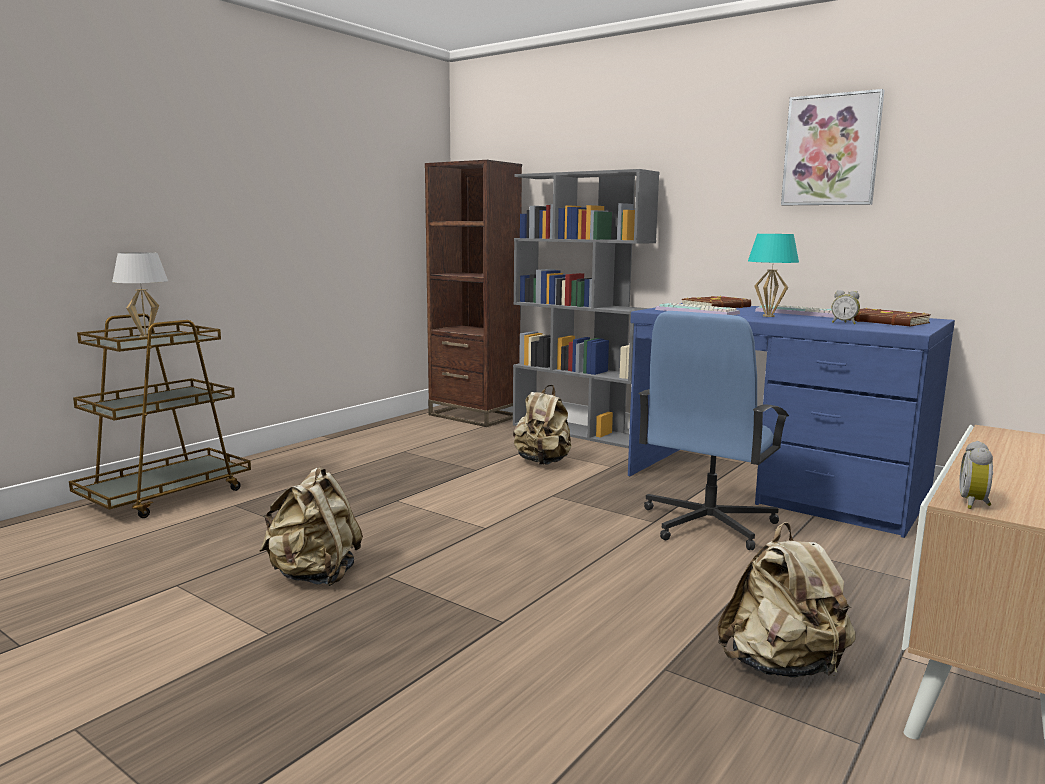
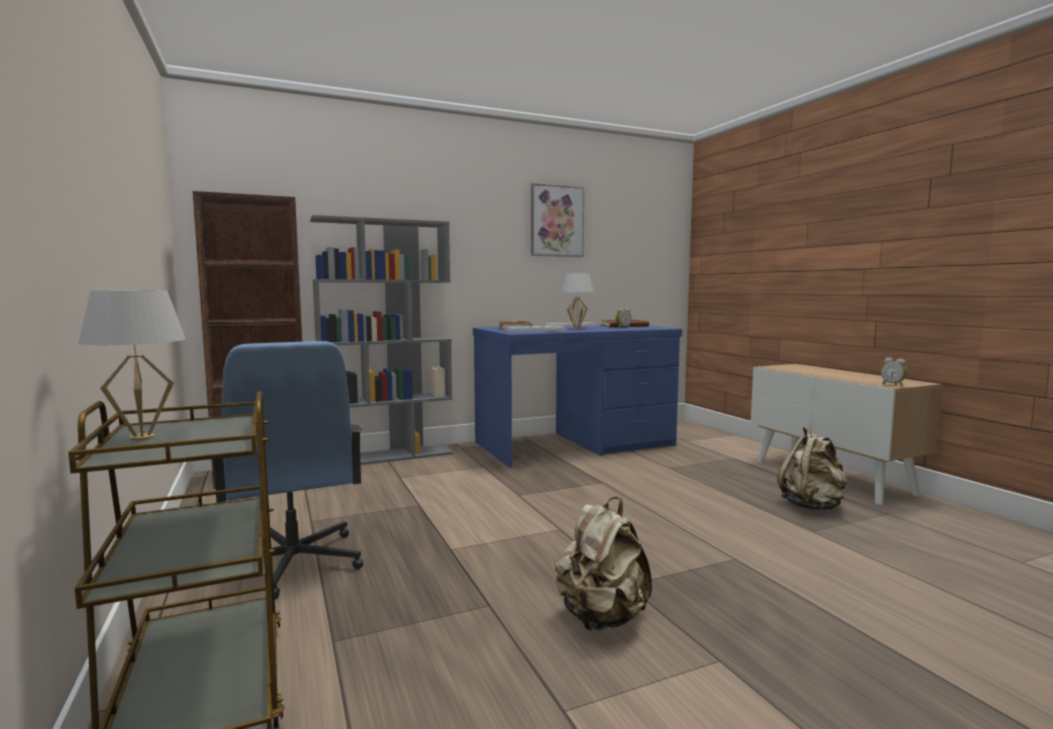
camera: 60 degrees left, 5 degrees down
(543, 462) = (441, 481): beige backpack -> none
(706, 524) = (619, 472): blue office chair -> blue office chair (292, 564)
(768, 316) = (576, 329): turquoise table lamp -> white table lamp

